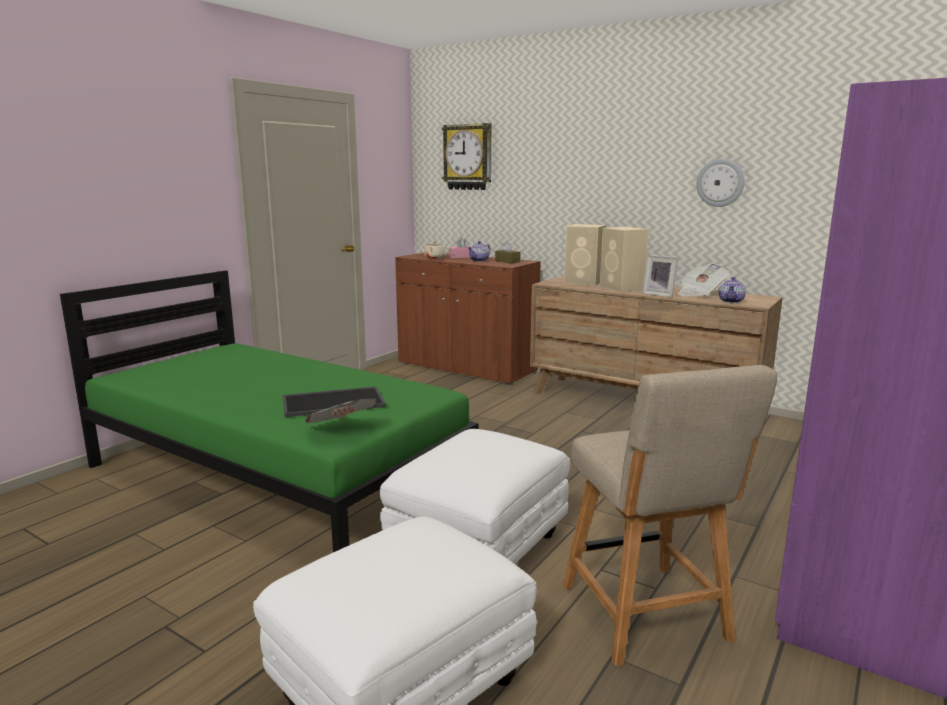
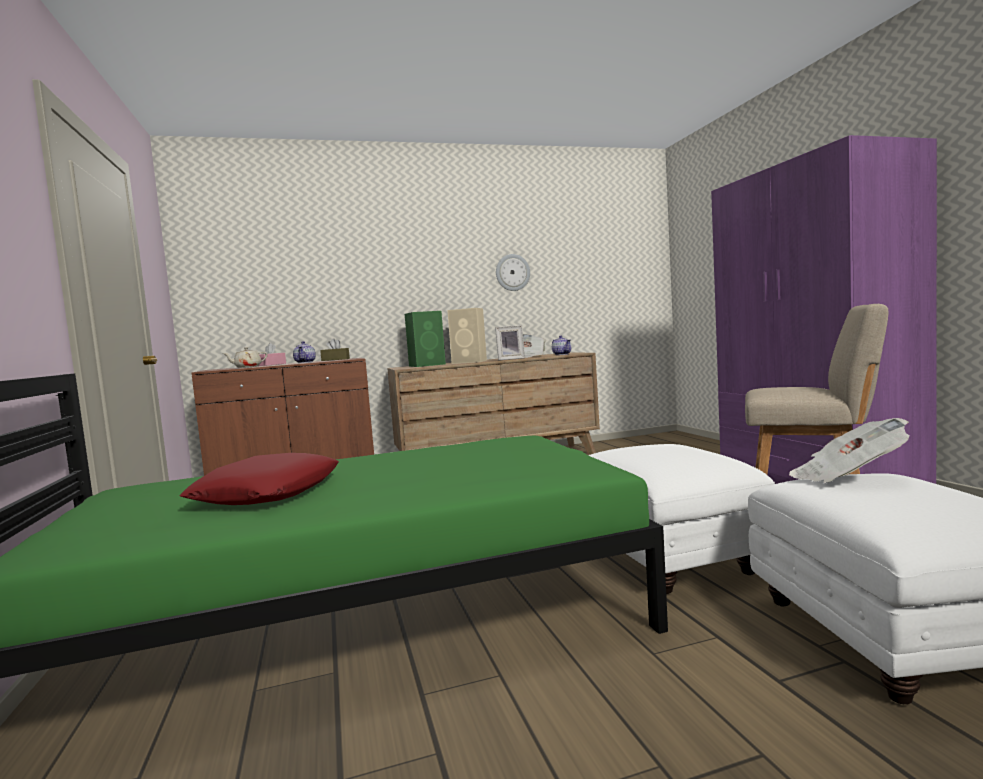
camera: 50 degrees left, 10 degrees down
(234, 376) = (268, 492): none -> red pillow
(334, 401) = (478, 462): tray -> none
(341, 430) = (575, 465): newspaper -> newspaper (847, 477)
(468, 157) = (254, 258): wall clock -> none
(584, 282) = (428, 365): beige speaker -> green speaker

